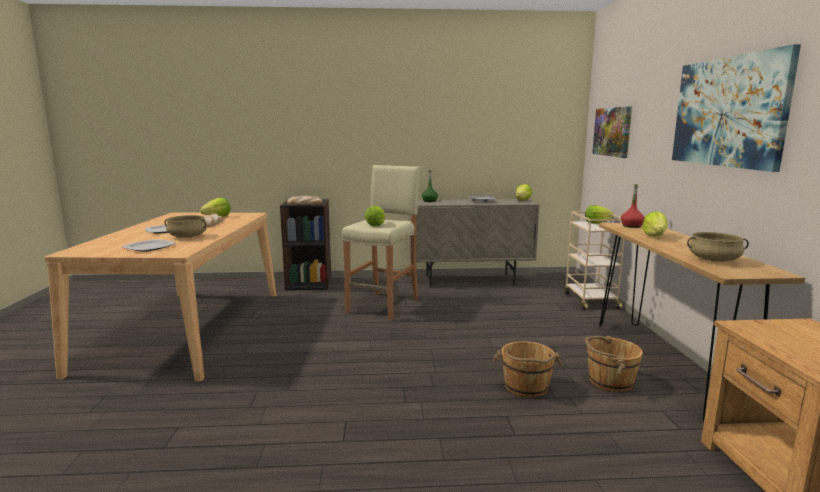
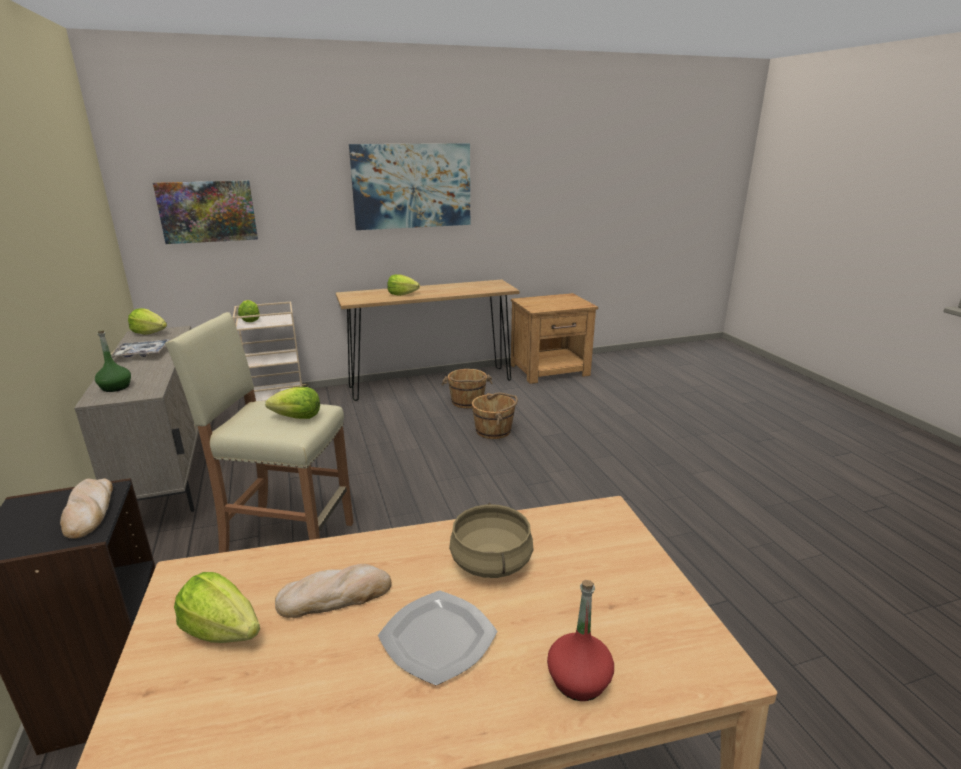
camera: 105 degrees left, 10 degrees up
(149, 247) = (599, 567): plate -> none
(631, 226) = (357, 297): red bottle -> red bottle (578, 680)
(714, 260) = (474, 288): beige cooking pot -> none

